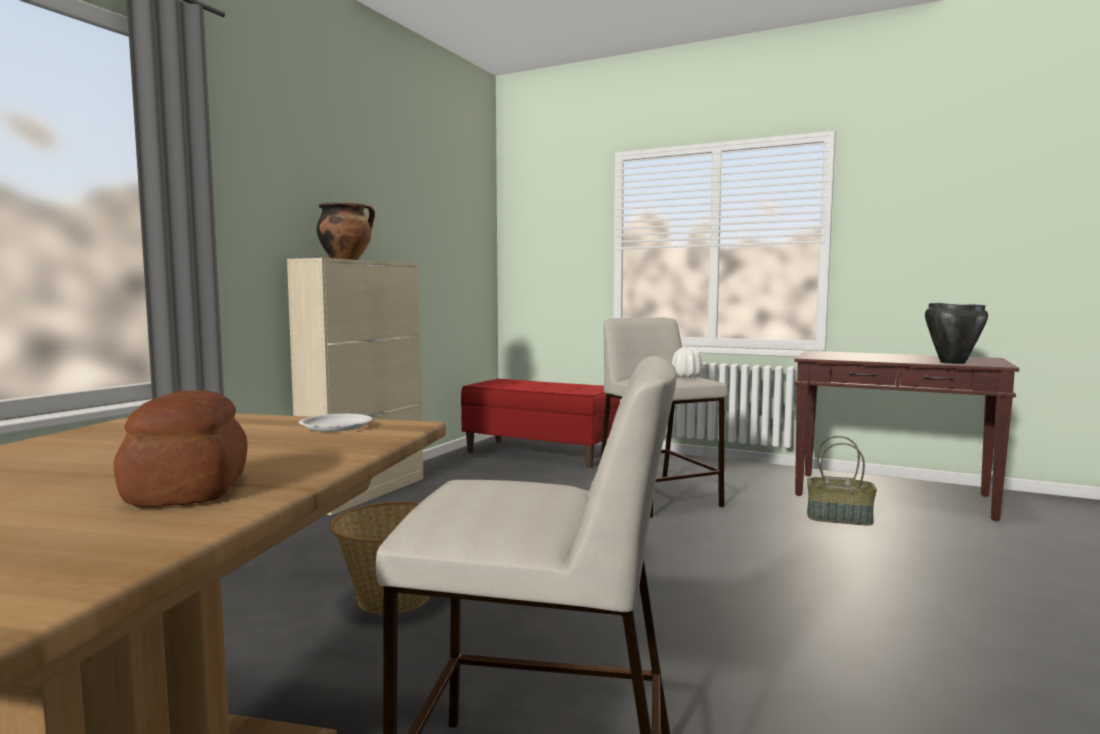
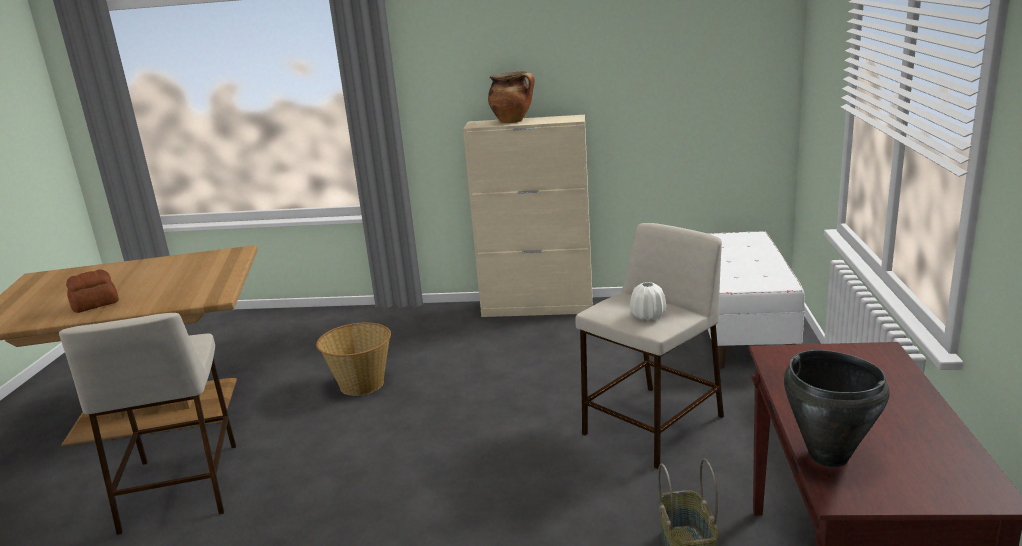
camera: 70 degrees right, 15 degrees up
(336, 426) = (212, 287): white plate -> none
(540, 453) = (741, 330): red bench -> white bench

